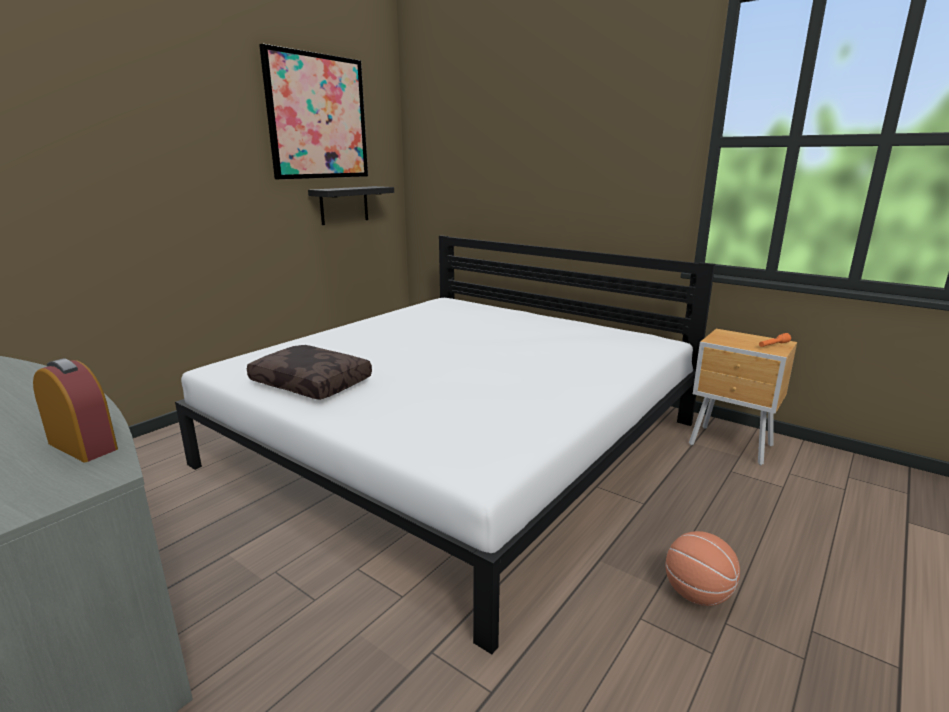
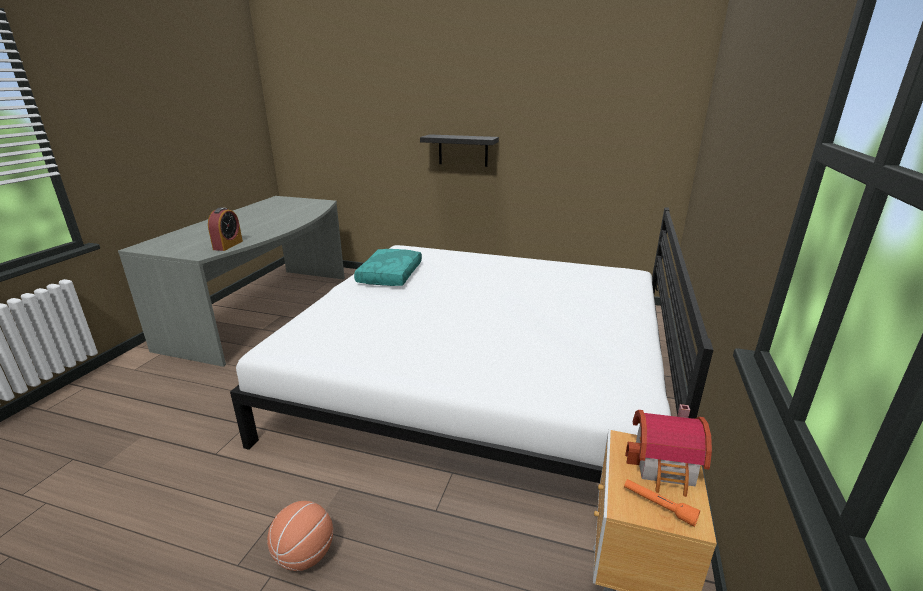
camera: 70 degrees right, 5 degrees up
(313, 383) = (391, 275): brown pillow -> turquoise pillow
(317, 117) = (593, 78): picture -> none
(344, 205) = (607, 159): black shelf -> black shelf (463, 150)
(738, 337) = (666, 467): none -> toy house

